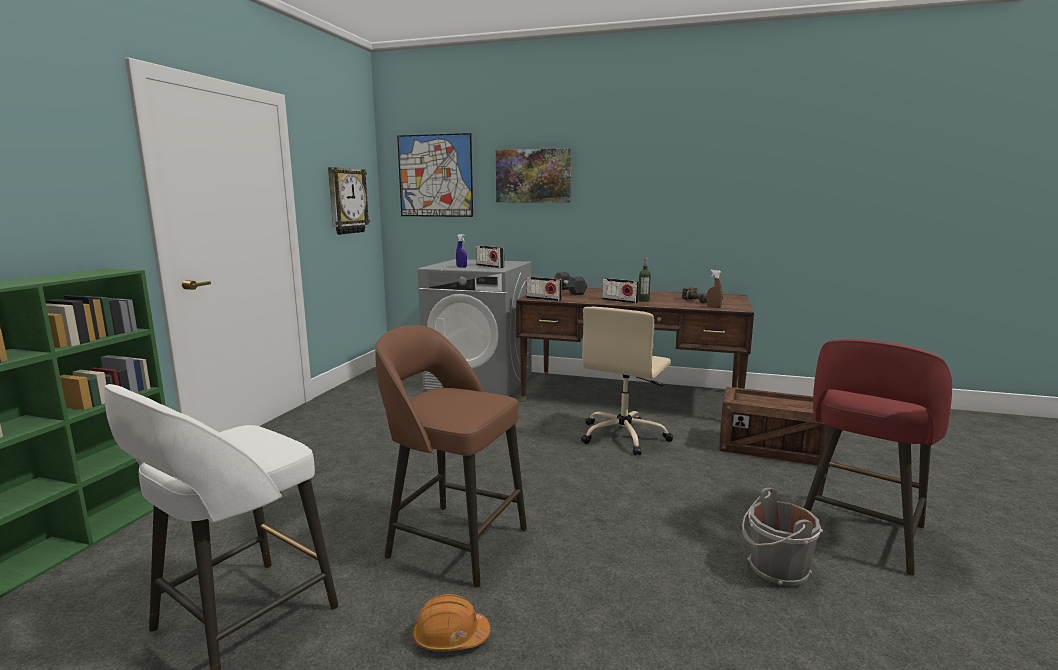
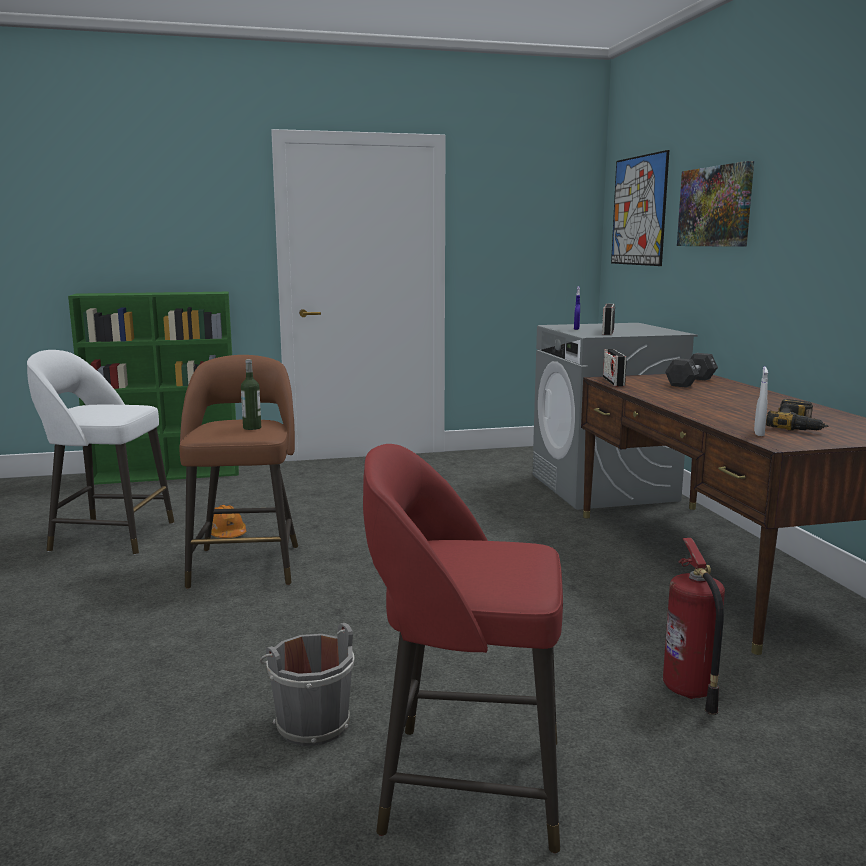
camera: 60 degrees right, 0 degrees up
(347, 201) = (533, 244): wall clock -> none
(450, 637) = (119, 595): orange hard hat -> orange hard hat (226, 534)
(619, 301) = (681, 401): radio -> none
(624, 436) = (569, 585): beige office chair -> none
(643, 300) = (714, 407): bottle -> bottle (252, 428)
(713, 307) = (759, 433): brown spray bottle -> white spray bottle
(772, 449) = (689, 691): crate -> fire extinguisher

